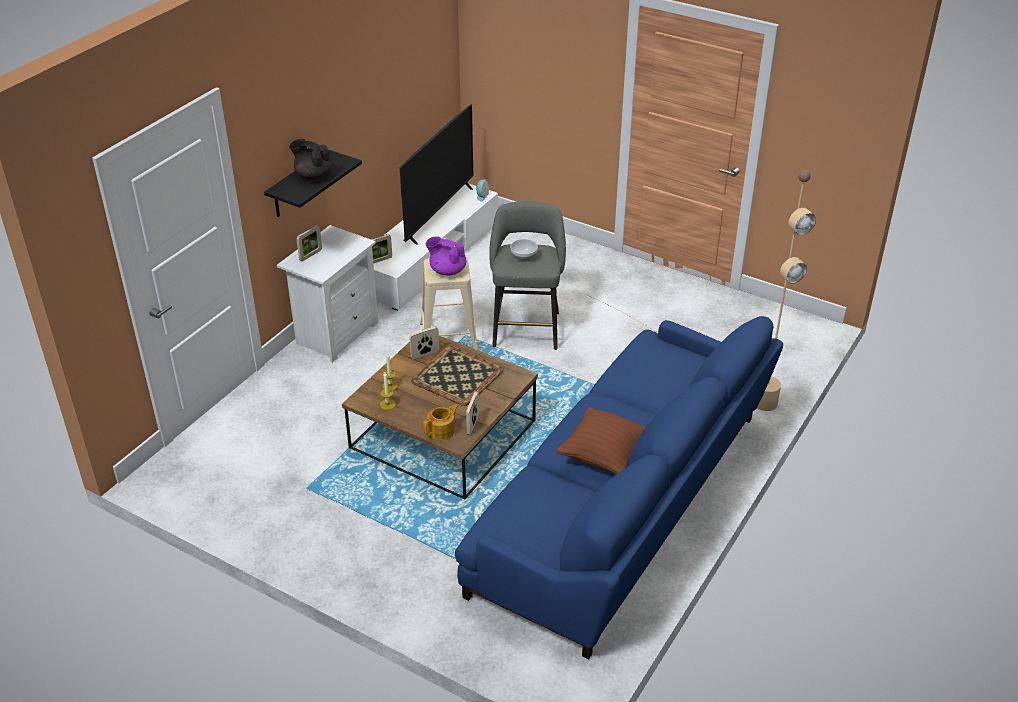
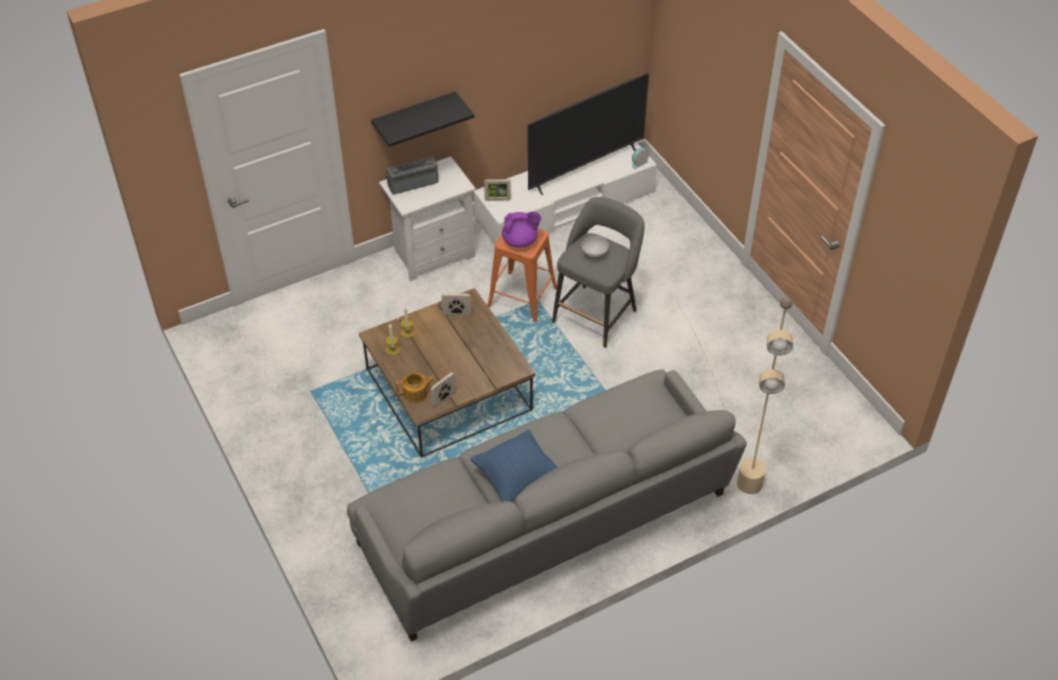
camera: 30 degrees right, 10 degrees up
(310, 255) = (412, 182): picture frame -> radio
(313, 175) = (422, 117): black teapot -> none
(447, 271) = (520, 241): purple teapot -> purple teapot turned 120 degrees clockwise
(449, 338) = (522, 297): beige stool -> orange stool
(457, 375) = (467, 346): tray -> none
(603, 455) = (517, 478): brown pillow -> blue pillow
(623, 504) = (544, 522): blue sofa -> grey sofa

